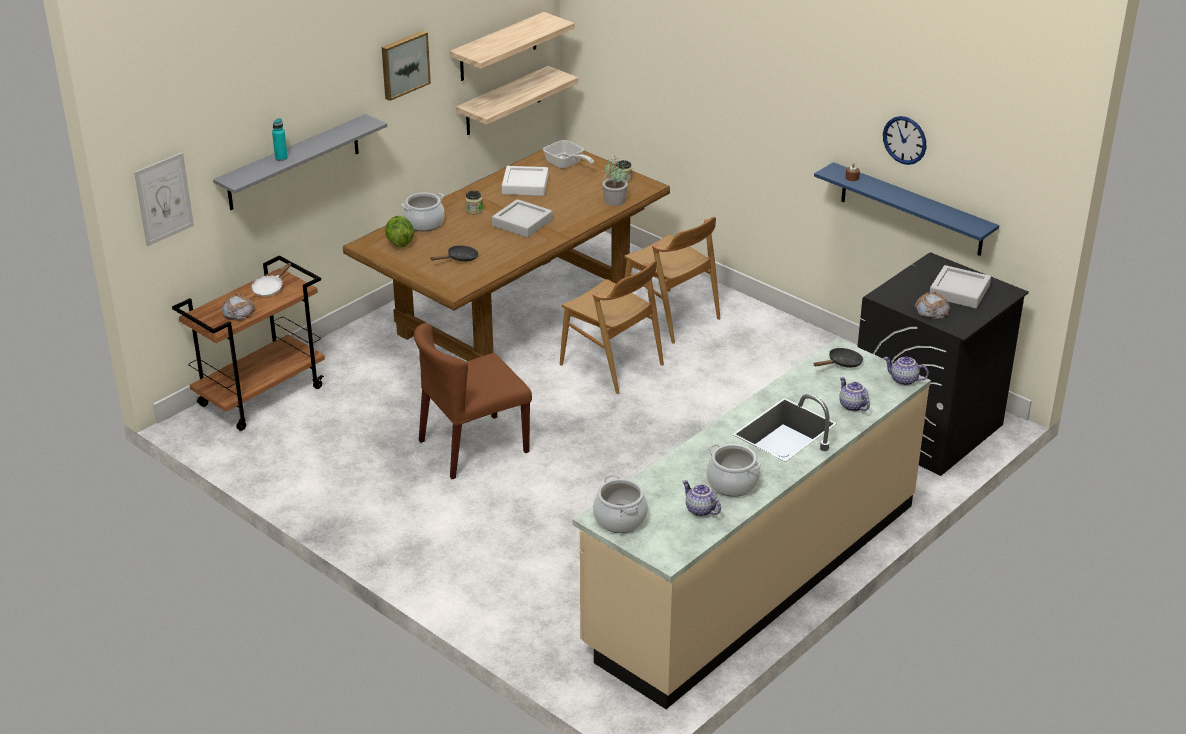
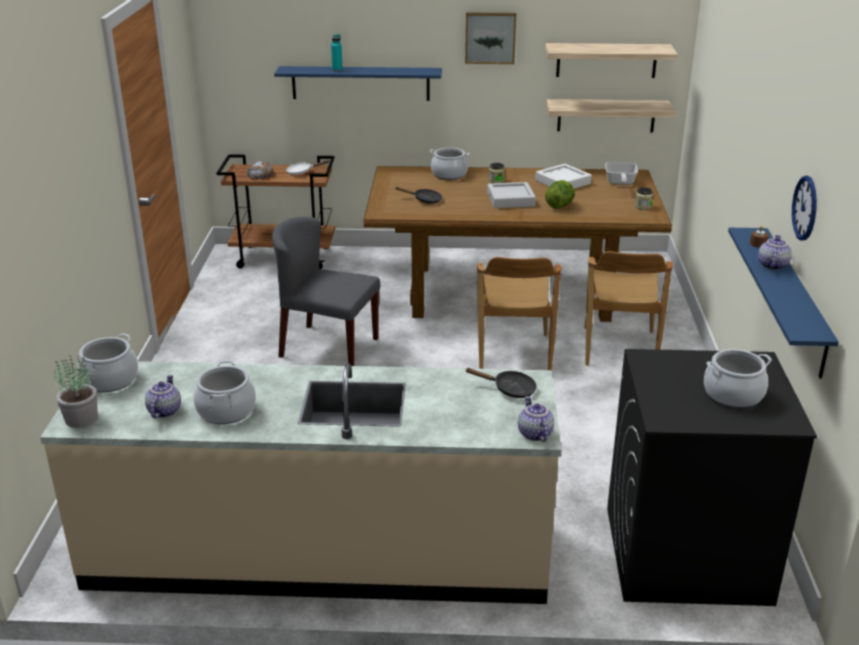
camera: 50 degrees right, 5 degrees down
(164, 199) = (232, 65): picture -> none
(293, 163) = (360, 83): grey shelf -> blue shelf
(399, 242) = (411, 177): lettuce -> lettuce (559, 206)
(473, 447) = (328, 347): brown chair -> grey chair
(614, 200) = (606, 215): potted plant -> potted plant (81, 418)
(852, 406) = (443, 422): teapot -> teapot (771, 265)
(931, 310) = (666, 392): bread -> none
(959, 291) = (733, 394): grey tray -> cooking pot

